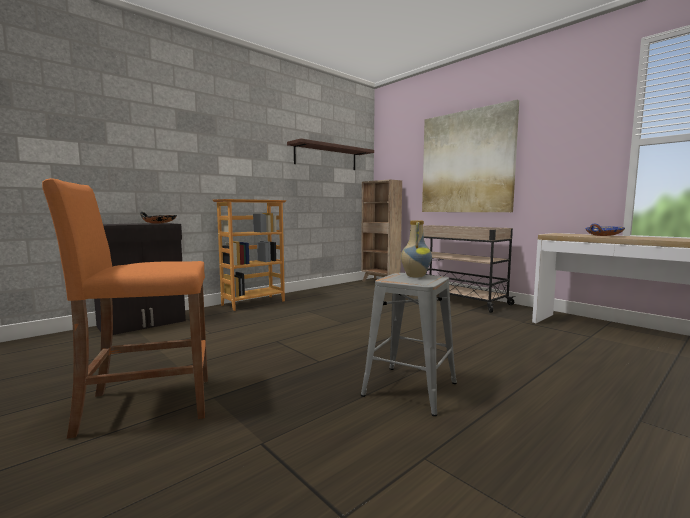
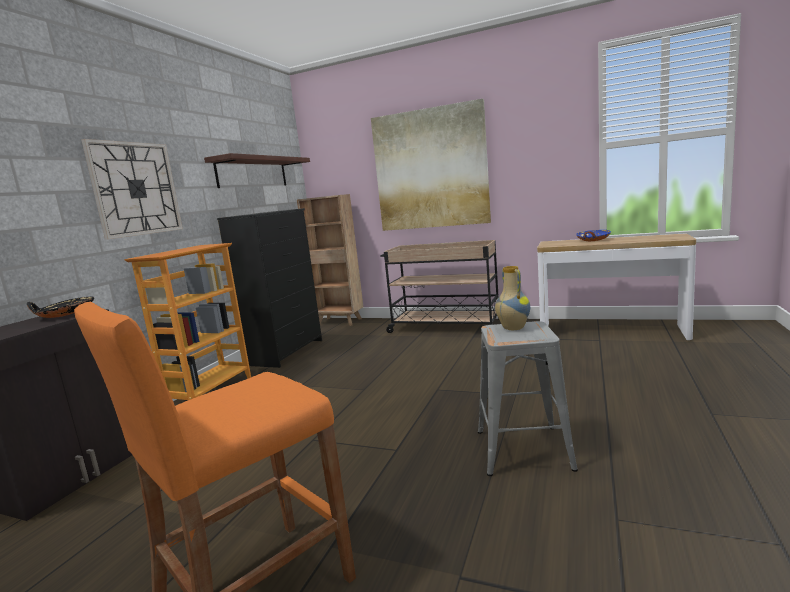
camera: 25 degrees left, 5 degrees up
(231, 156) = (136, 189): none -> wall clock
(323, 292) = (286, 352): none -> black dresser

